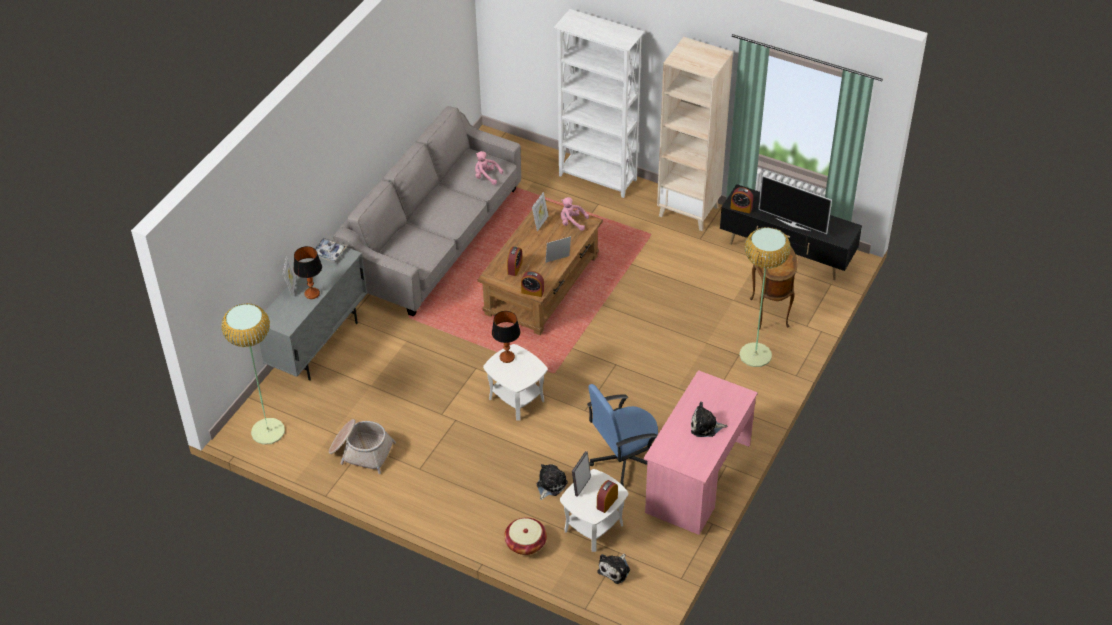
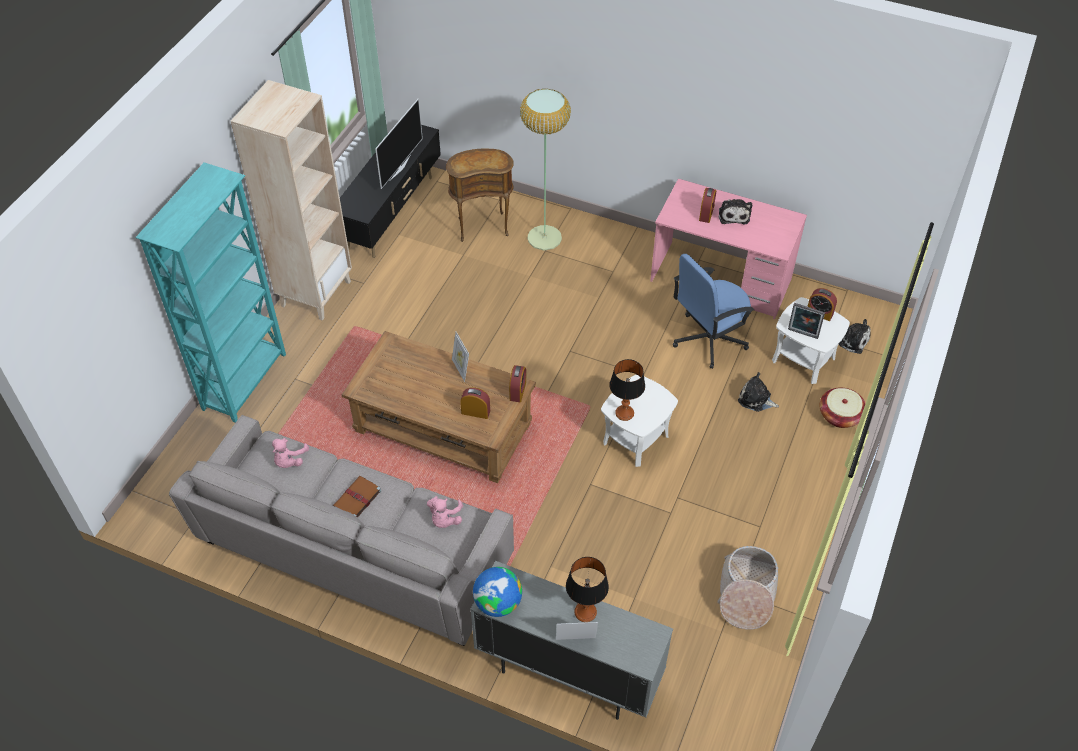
camera: 95 degrees left, 5 degrees up
(267, 431) = (734, 714): floor lamp -> none
(329, 252) = (497, 603): tray -> globe
(446, 208) = (357, 499): none -> brown book
(540, 223) = (390, 391): picture frame -> none
(572, 222) = (390, 359): pink plush toy -> pink plush toy (444, 519)
(598, 178) = (246, 381): white bookcase -> turquoise bookcase
(623, 460) = (708, 339): blue office chair -> blue office chair turned 90 degrees clockwise
(741, 208) = (371, 207): alarm clock -> alarm clock (706, 213)

